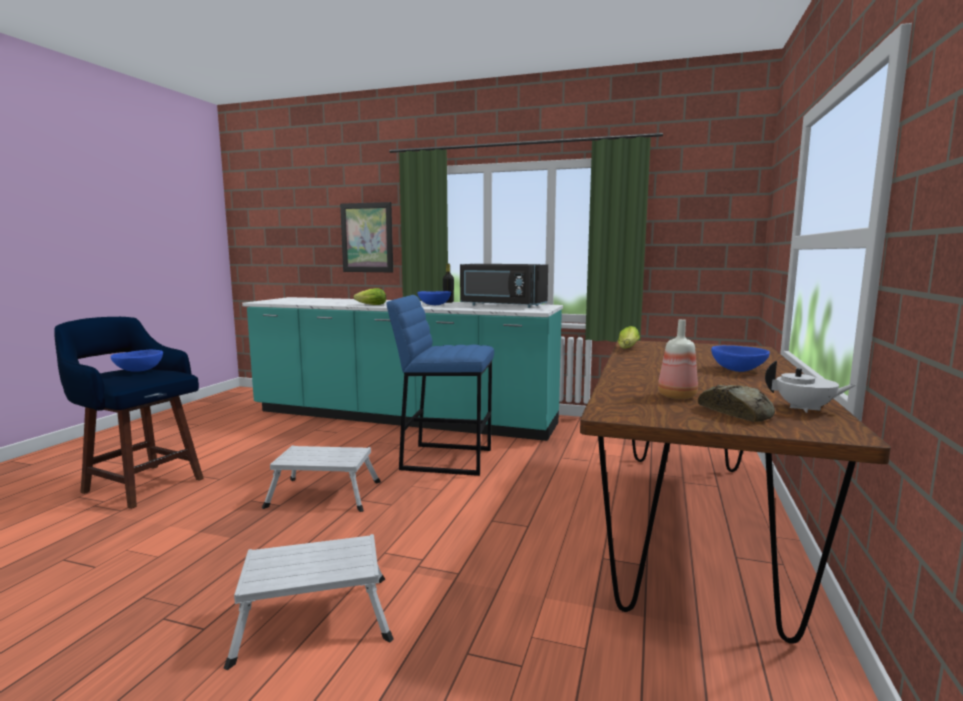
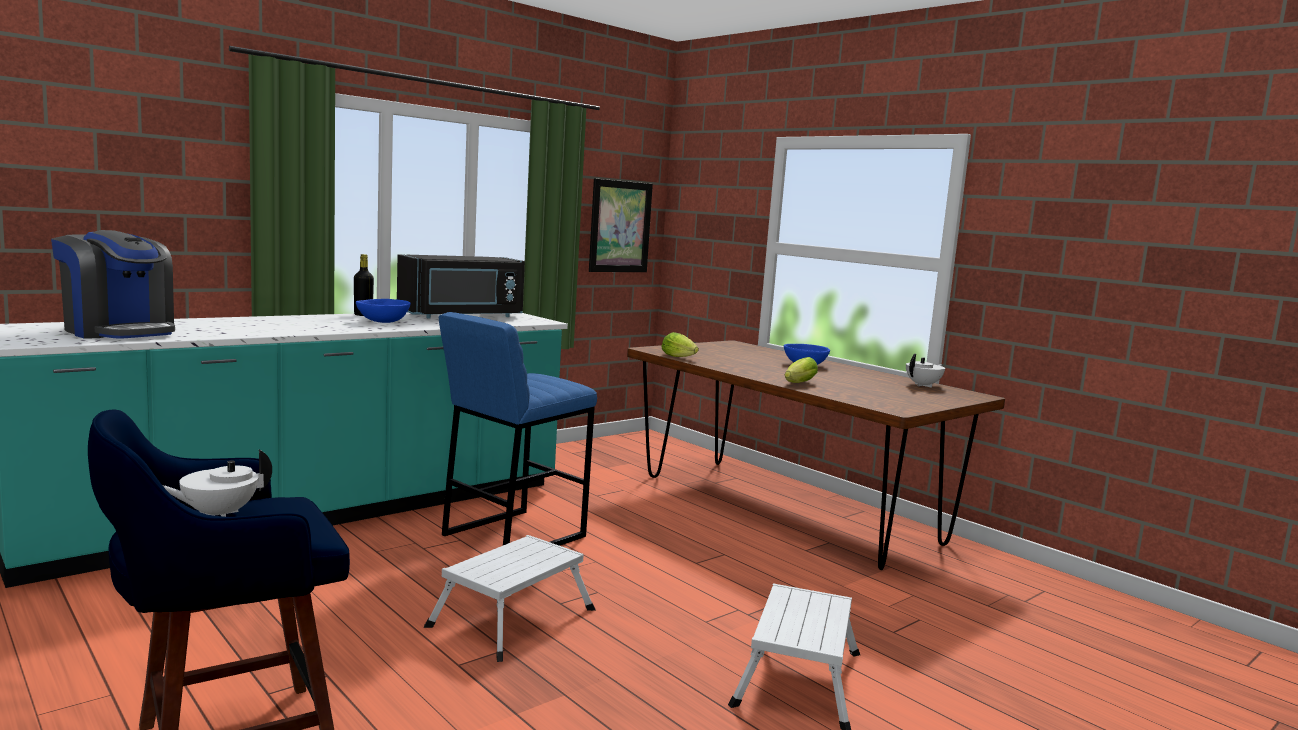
camera: 60 degrees left, 0 degrees up
(138, 370) = (218, 514): blue bowl -> white teapot
(309, 301) = (119, 331): none -> coffee machine
(367, 237) = (154, 198): picture -> picture (620, 226)
(370, 305) = (296, 330): lettuce -> lettuce (797, 384)
(676, 396) = (865, 391): bottle -> none
(737, 412) = (918, 394): bread -> none

